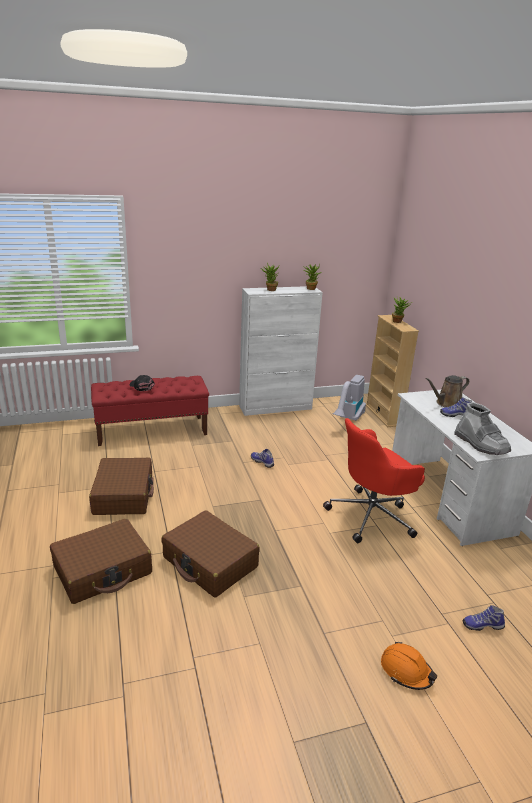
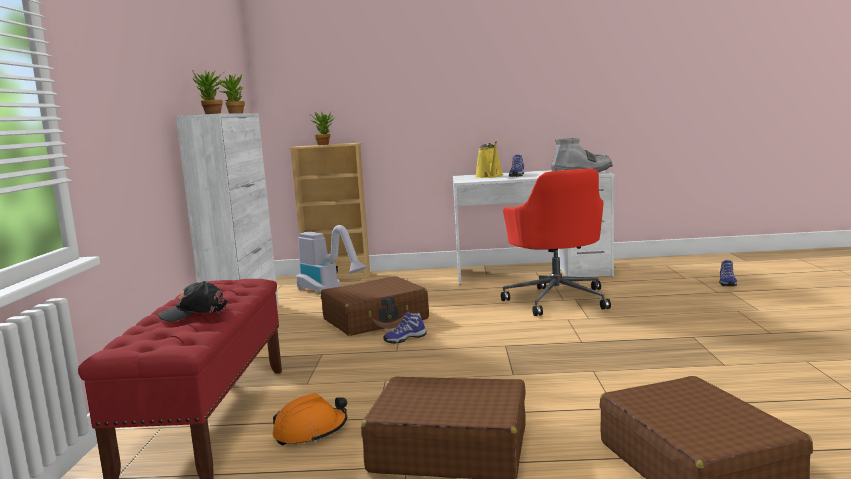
camera: 70 degrees left, 15 degrees down
(210, 563) = (658, 381): brown suitcase -> brown suitcase (376, 319)
(406, 671) = (804, 309): orange hard hat -> orange hard hat (310, 431)
(446, 403) = (490, 176): brown watering can -> yellow watering can

